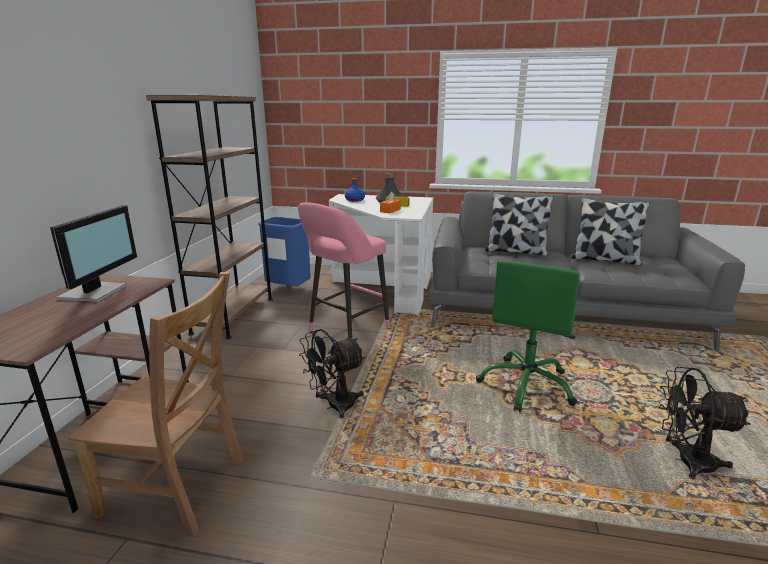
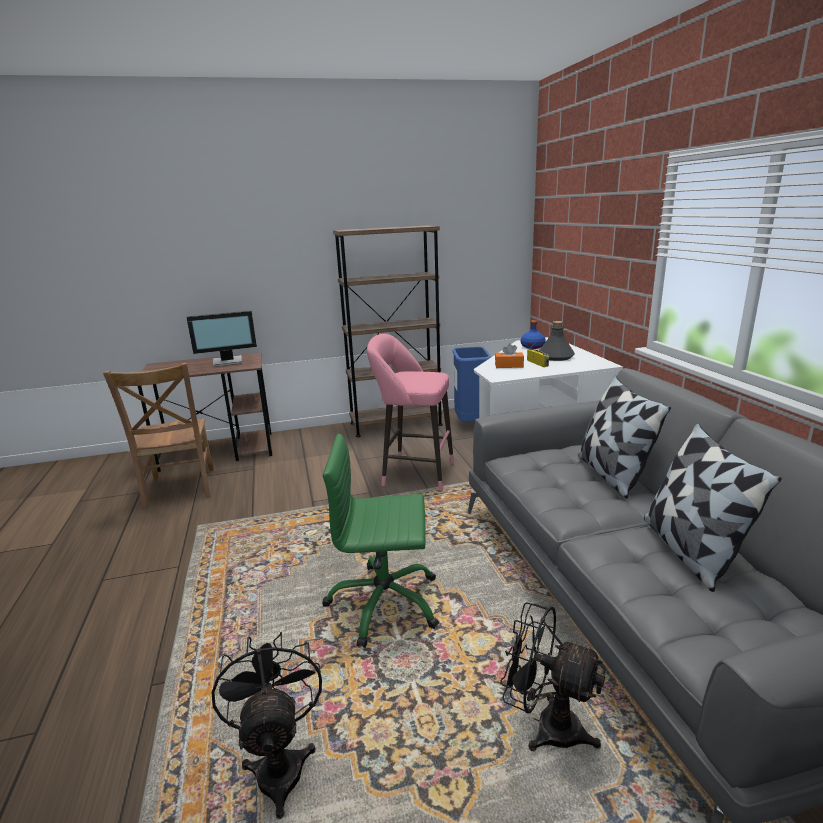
camera: 65 degrees right, 0 degrees up
(334, 406) = (285, 507): black fan -> black fan (546, 725)

